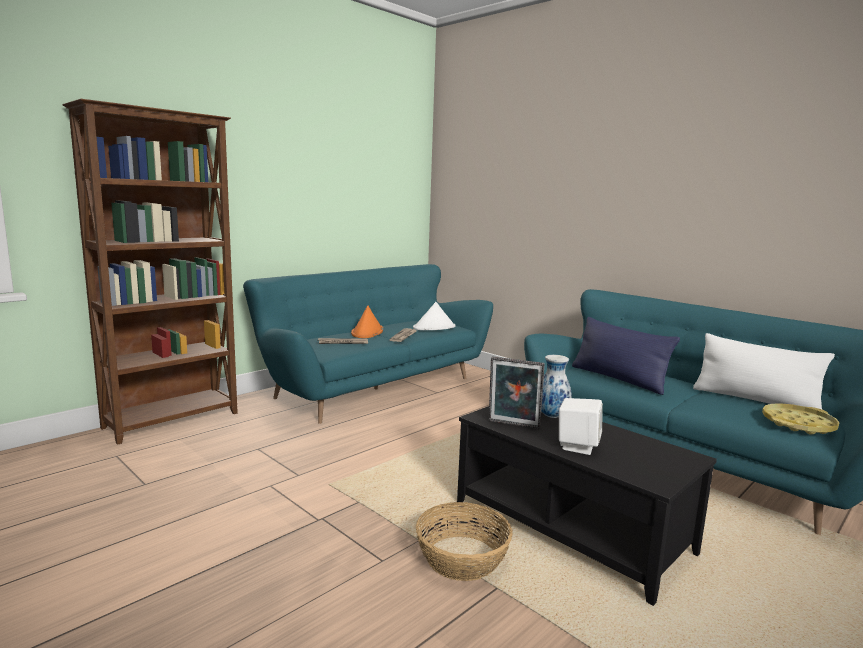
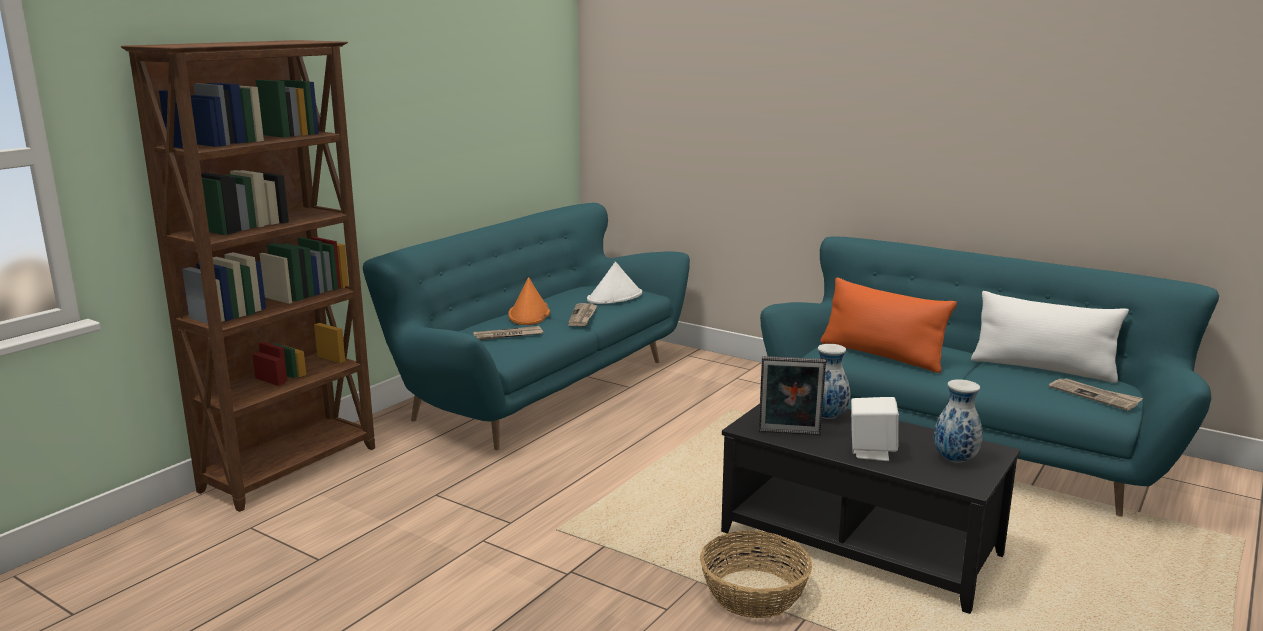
camera: 10 degrees left, 5 degrees up
(618, 379) = (882, 355): blue pillow -> orange pillow
(651, 460) = (954, 460): none -> vase
(798, 424) = (1094, 396): yellow tray -> newspaper

